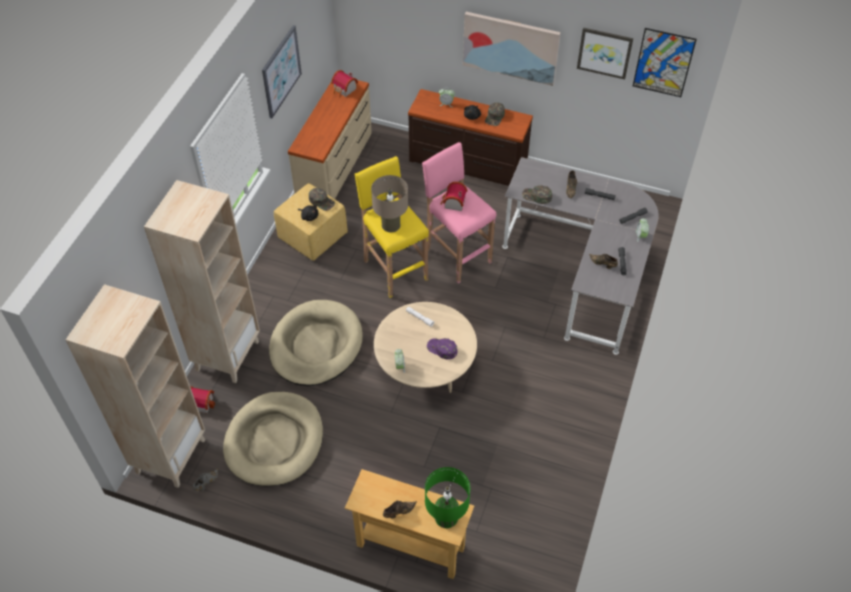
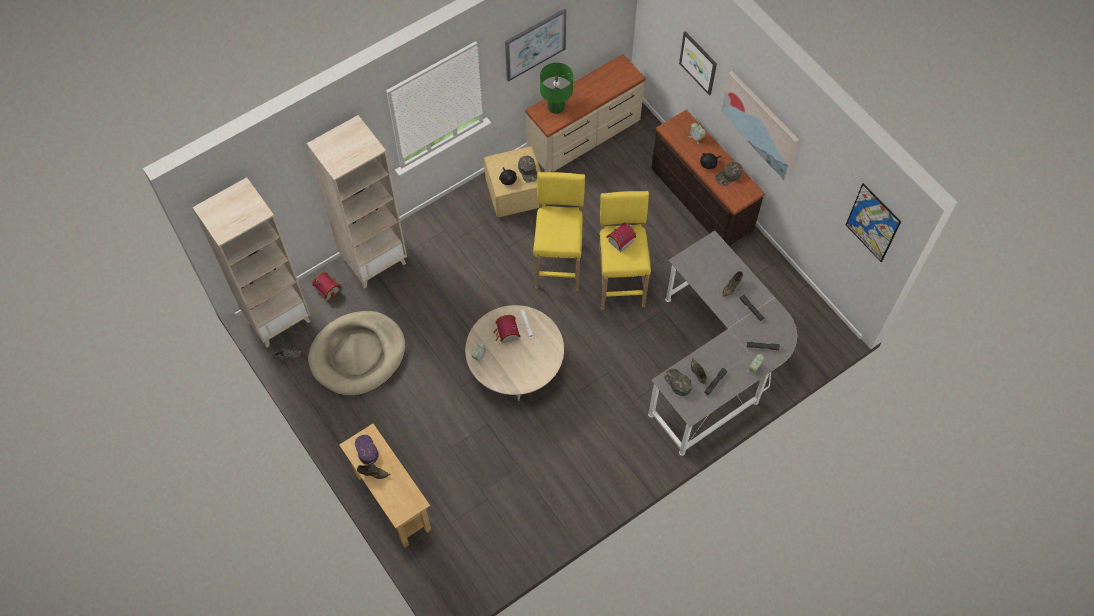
camera: 35 degrees right, 10 degrees up
(316, 345) = (446, 294): beige dog bed -> none
(344, 90) = (618, 74): toy house -> toy house (506, 334)
(391, 225) = (551, 231): beige table lamp -> none
(442, 349) = (522, 363): purple cap -> purple cap (366, 450)
(446, 517) = (403, 500): green table lamp -> green table lamp (556, 106)
(457, 255) = (620, 282): pink stool -> yellow stool
(536, 196) = (695, 276): green cap -> green cap (677, 383)
(604, 52) = (829, 181): picture -> picture (698, 62)

